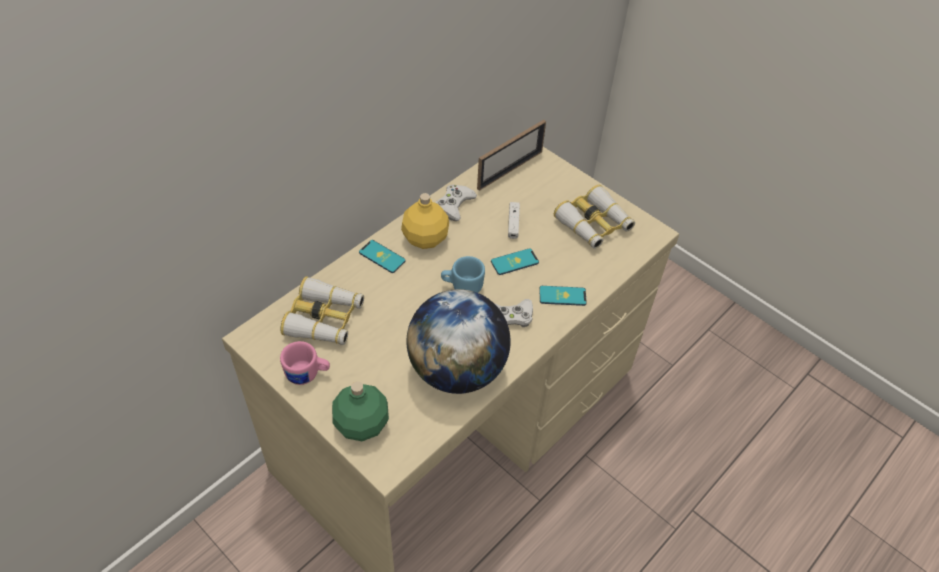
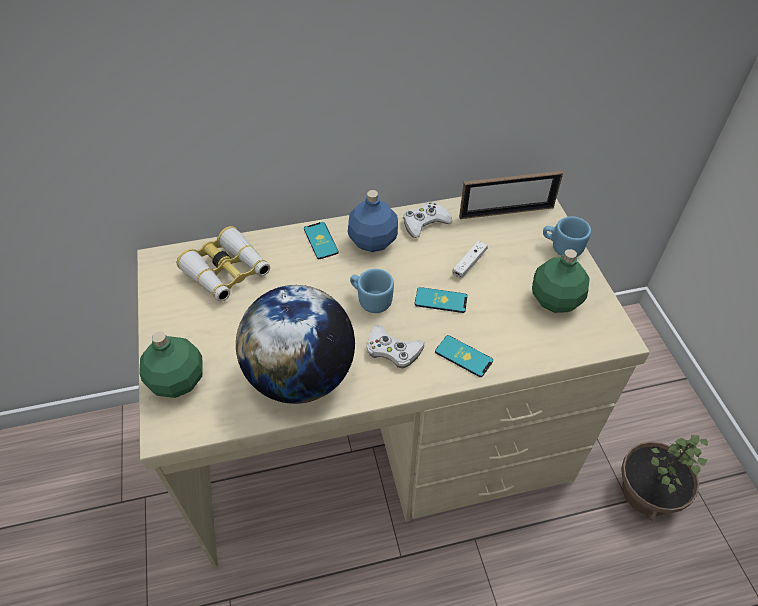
camera: 35 degrees right, 0 degrees up
(307, 374) = (173, 313): pink mug -> none
(424, 238) = (372, 240): yellow bottle -> blue bottle
(570, 181) = (561, 247): none -> blue mug
(594, 224) = (554, 300): binoculars -> green bottle
(681, 351) = (646, 491): none -> potted plant

